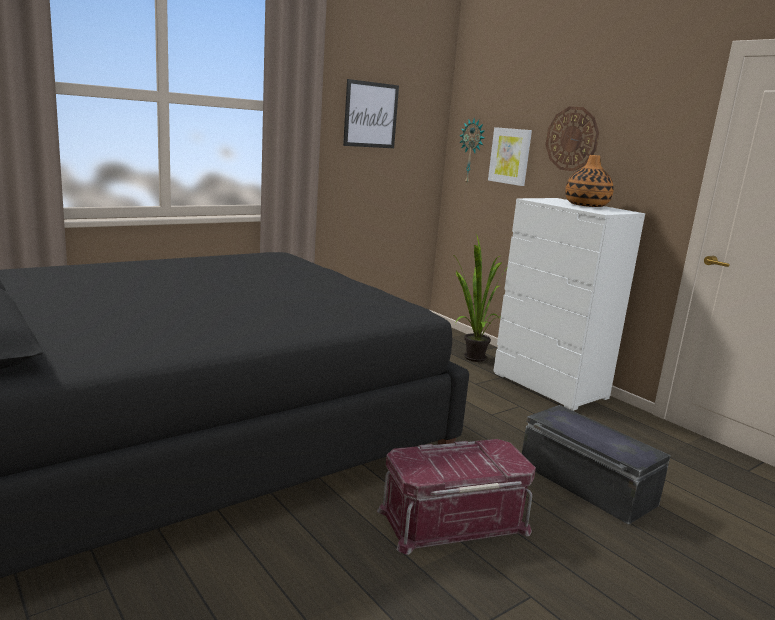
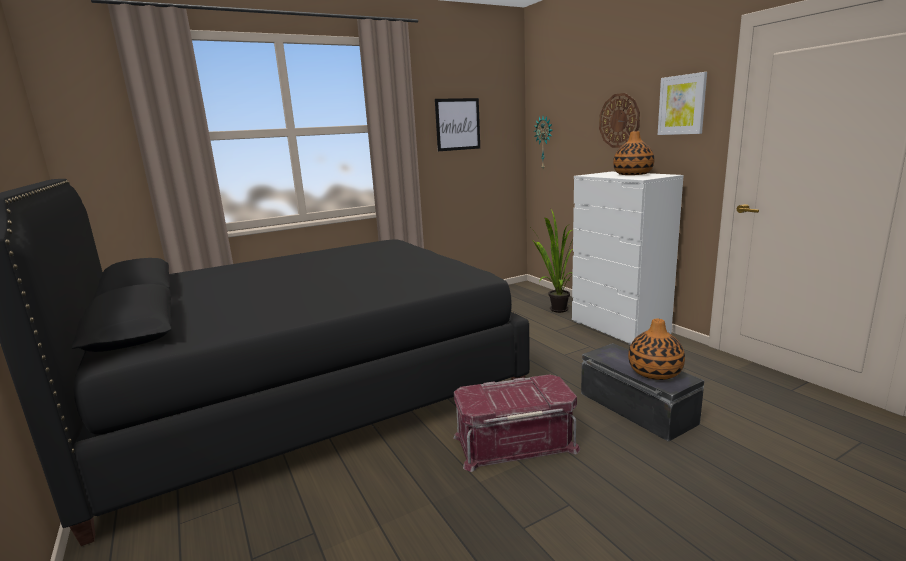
camera: 10 degrees right, 0 degrees up
(510, 156) = (573, 142): picture -> picture (682, 105)
(615, 443) = (655, 372): none -> vase

